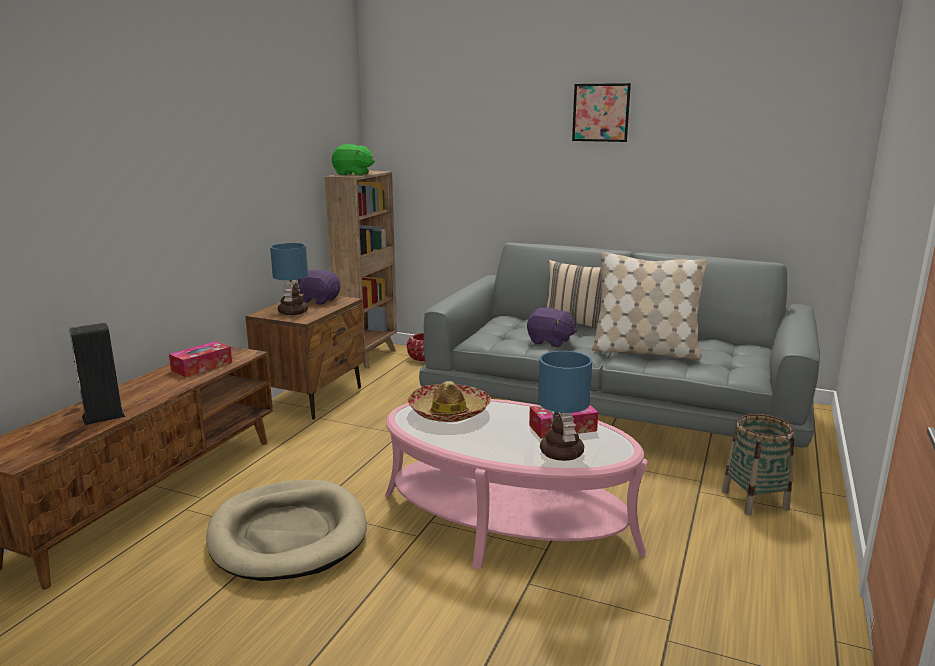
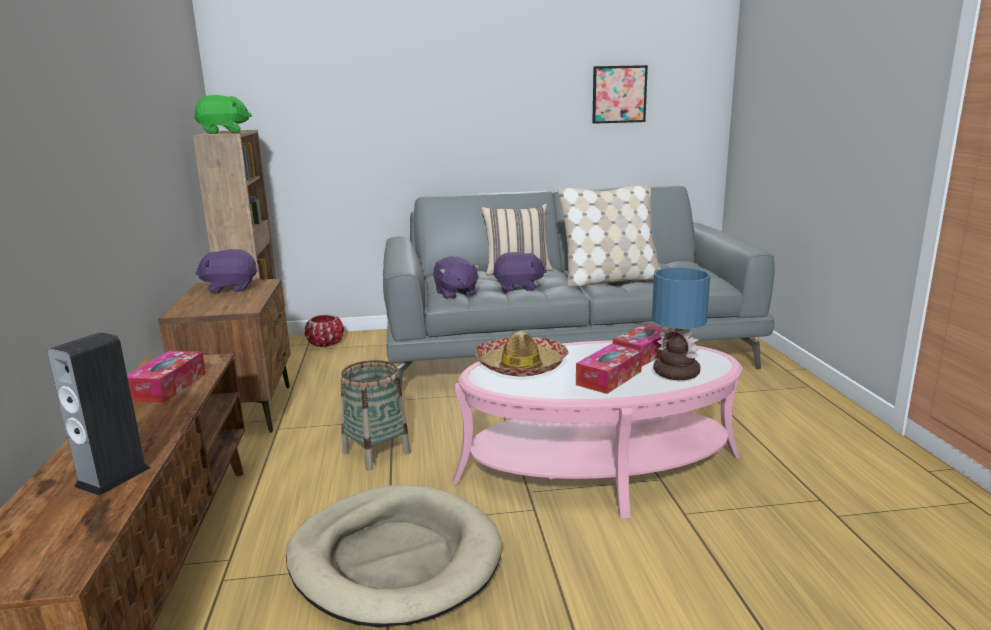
camera: 30 degrees left, 0 degrees up
(293, 311) = (217, 303): table lamp -> none
(490, 337) = (455, 294): none -> purple plush toy
(499, 440) = (609, 378): none -> tissue box
(601, 112) = (495, 54): picture -> picture (619, 94)
(754, 500) = (755, 389): basket -> basket (376, 452)

